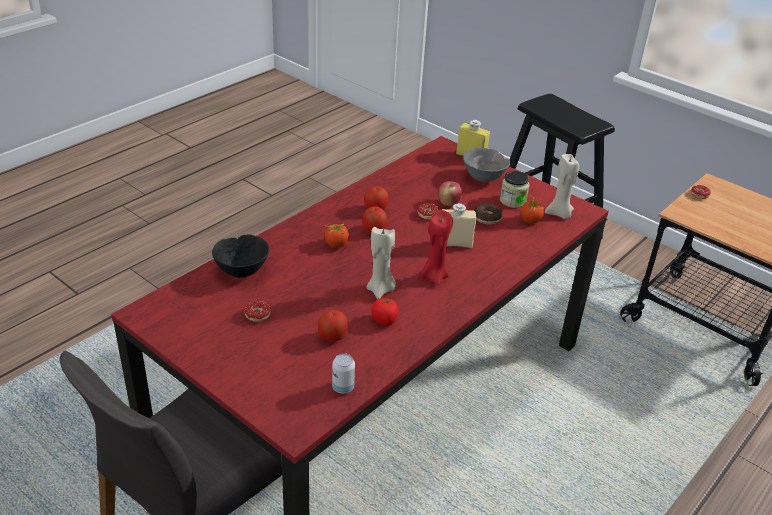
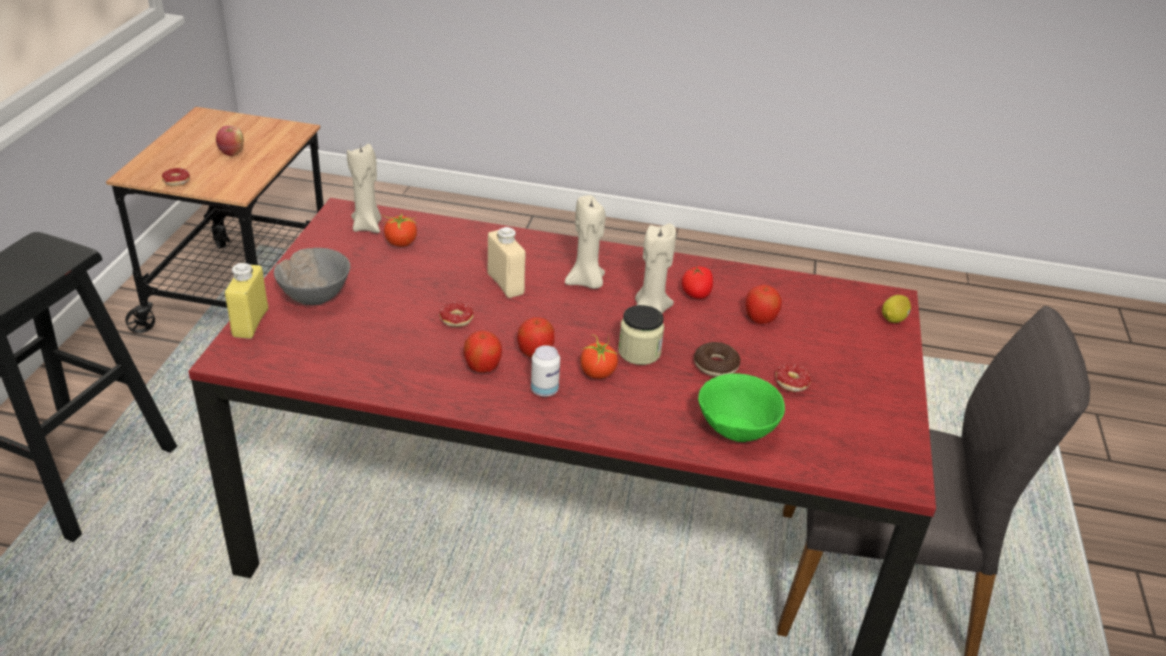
camera: 120 degrees left, 0 degrees up
(242, 271) = (735, 431): black bowl -> green bowl
(272, 412) = (894, 319): none -> lemon
(343, 387) = (814, 290): can -> can (544, 390)
(434, 276) = (586, 282): red candle -> beige candle
(448, 203) = (410, 310): apple -> apple (231, 153)
(487, 218) = (423, 274): donut -> donut (716, 365)
(512, 201) = (361, 263): jar -> jar (639, 352)

